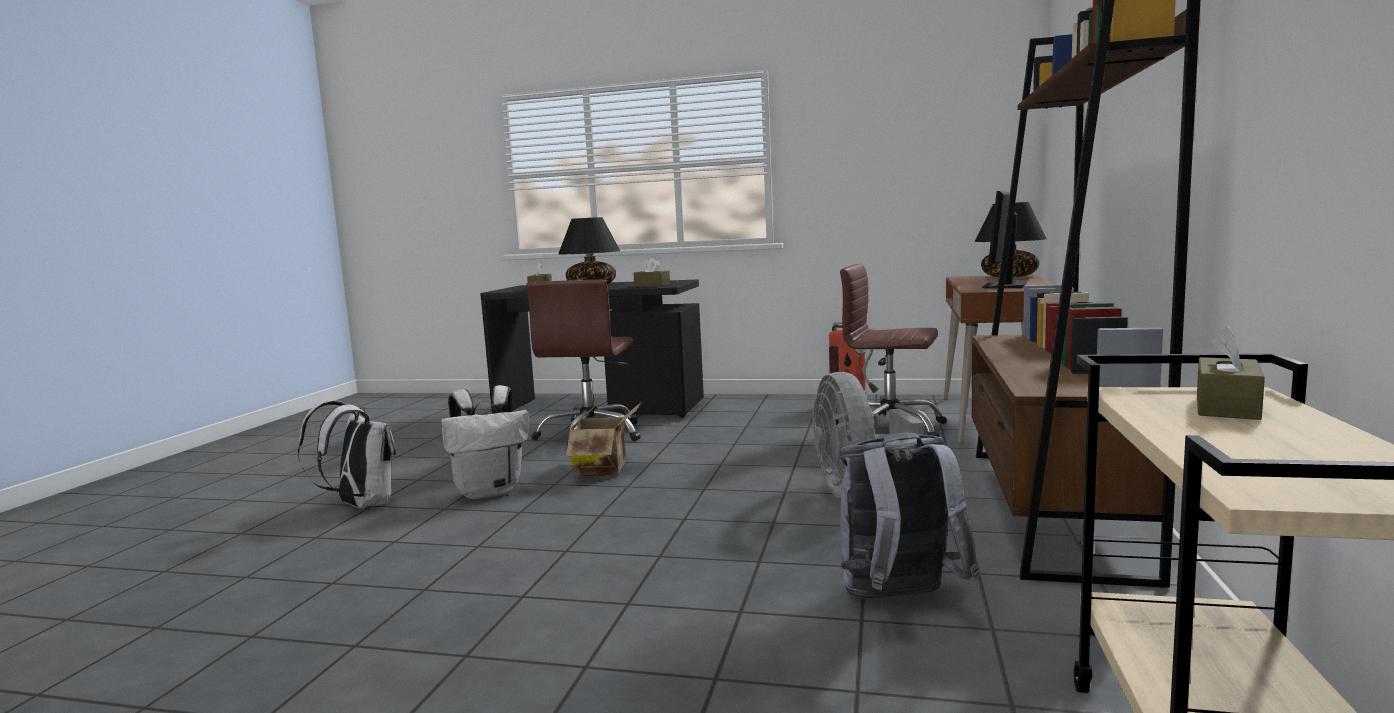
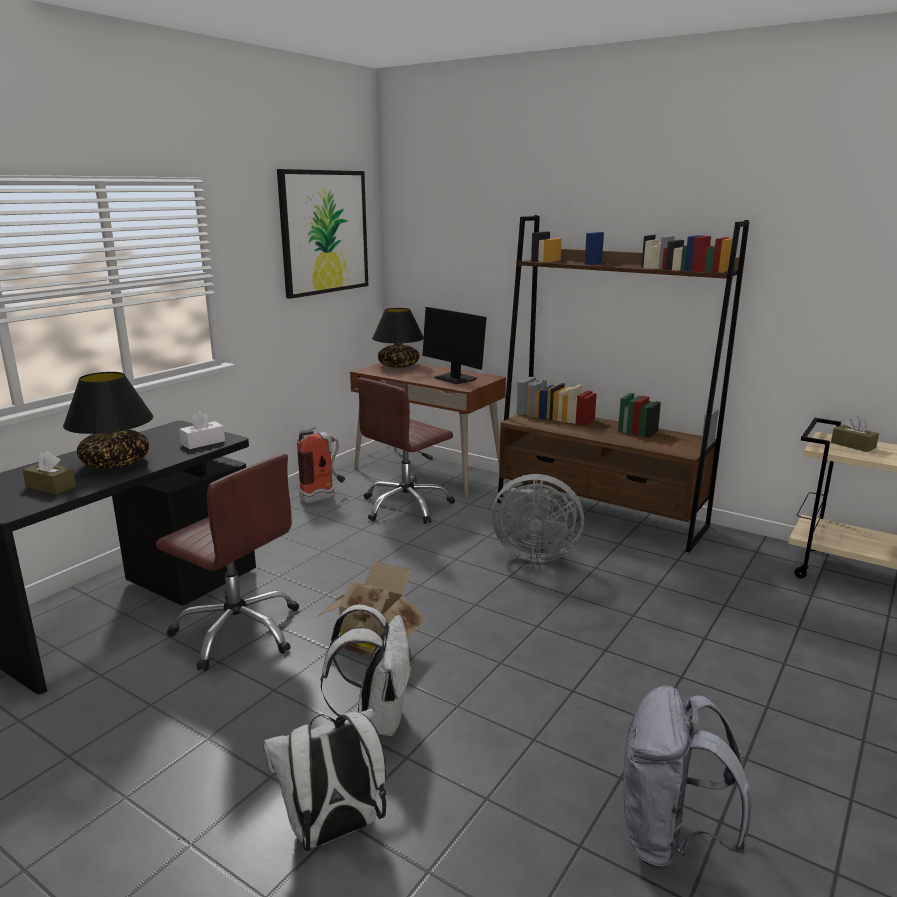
camera: 70 degrees left, 10 degrees up
(652, 285) = (203, 442): brown tissue box -> white tissue box
(899, 600) = (703, 588): grey backpack -> grey backpack (671, 839)
(931, 113) = (324, 232): none -> picture

